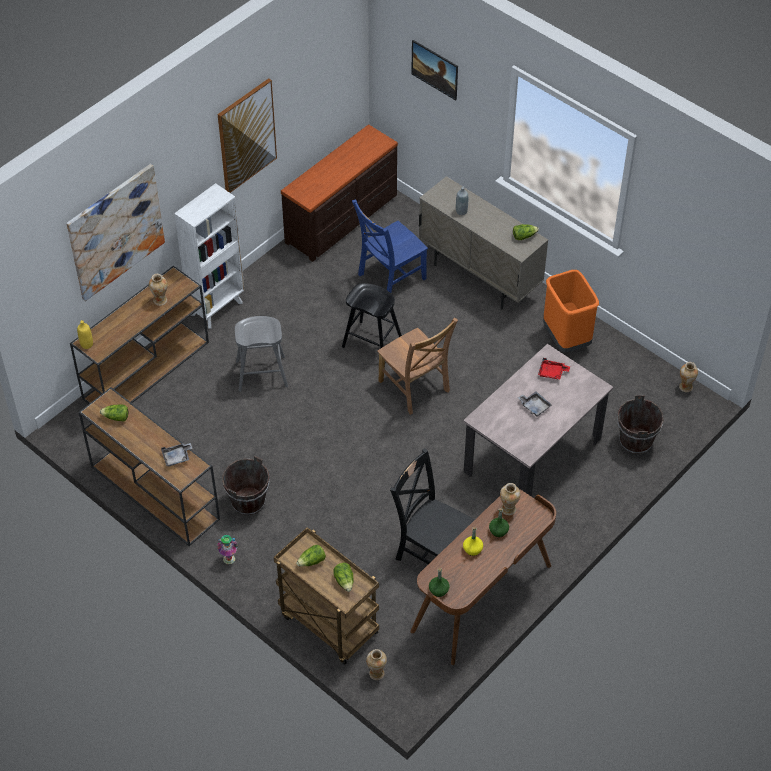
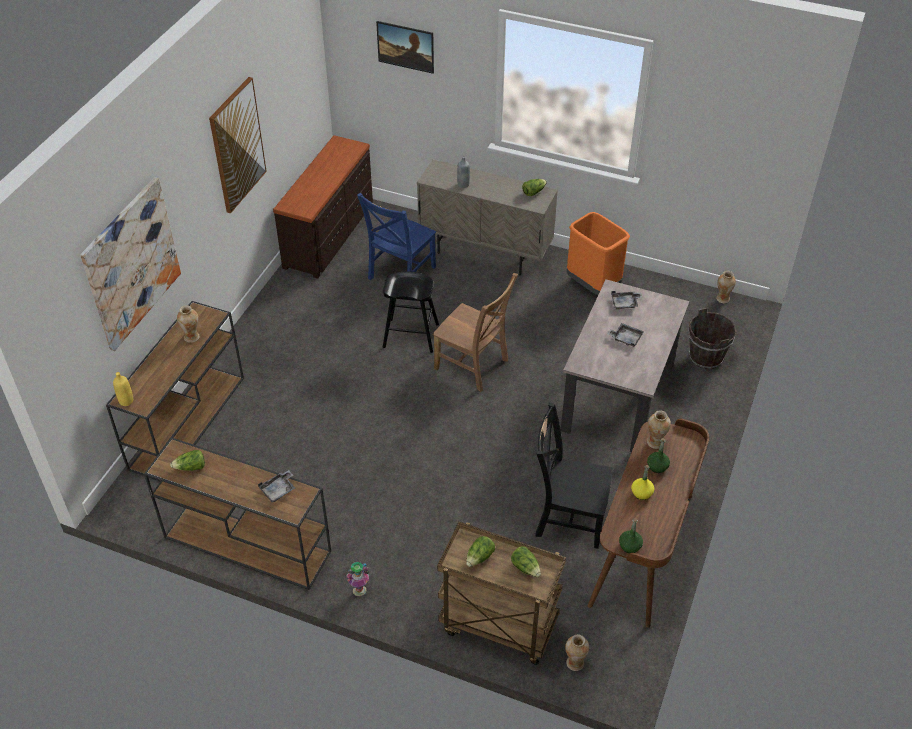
camera: 20 degrees left, 5 degrees down
(217, 308) = (239, 343): white bookcase -> none
(248, 502) = (354, 524): brown bucket -> none
(261, 374) = (312, 393): grey stool -> none
(552, 372) = (625, 303): red tray -> grey tray

